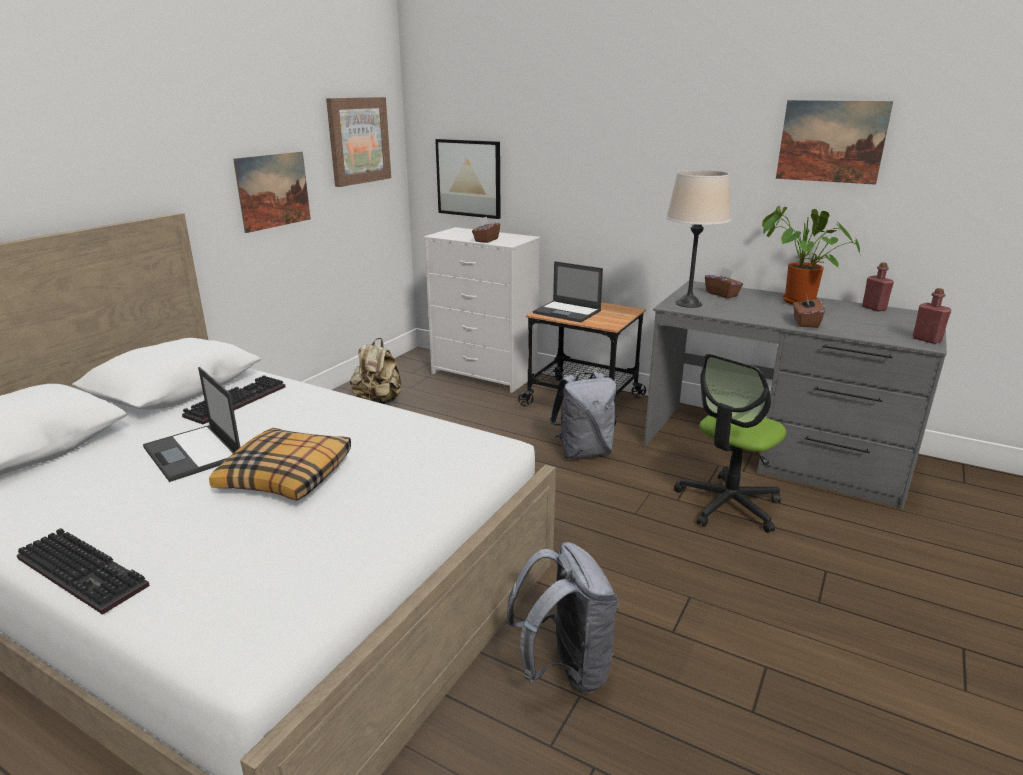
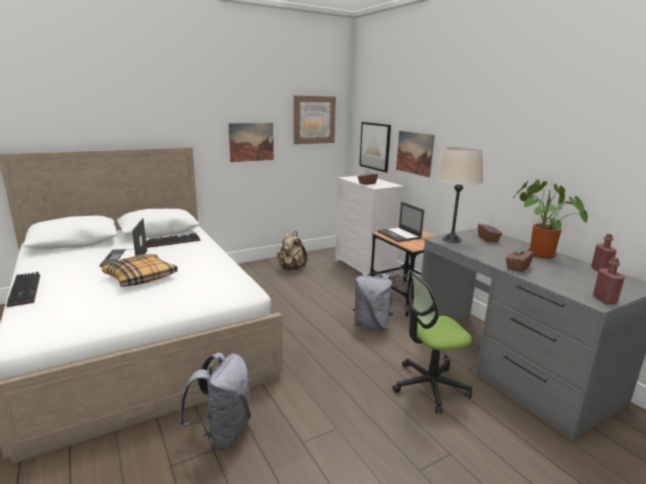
camera: 30 degrees right, 5 degrees down
(831, 141) = (583, 134): picture -> picture (414, 153)

